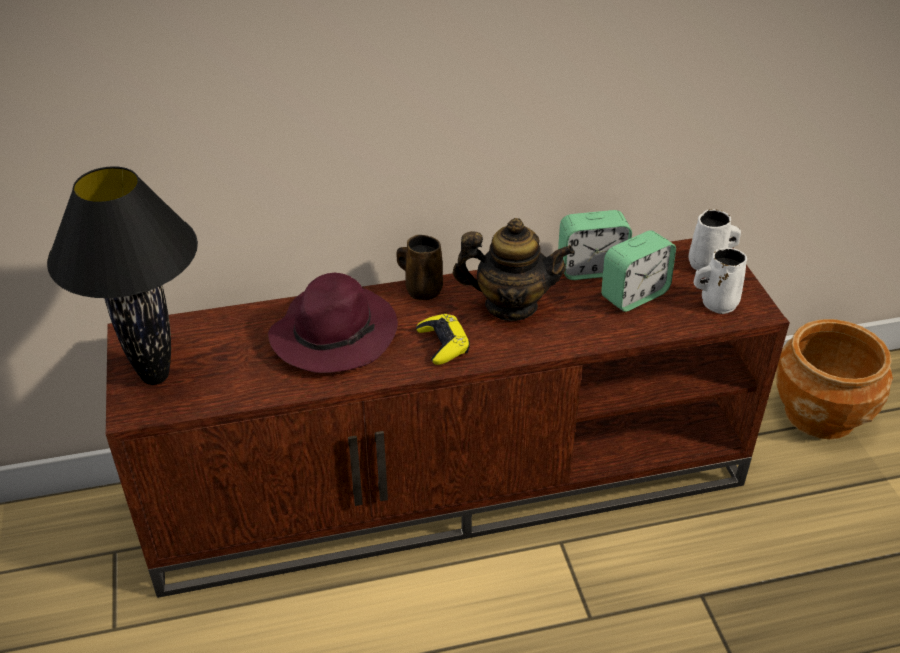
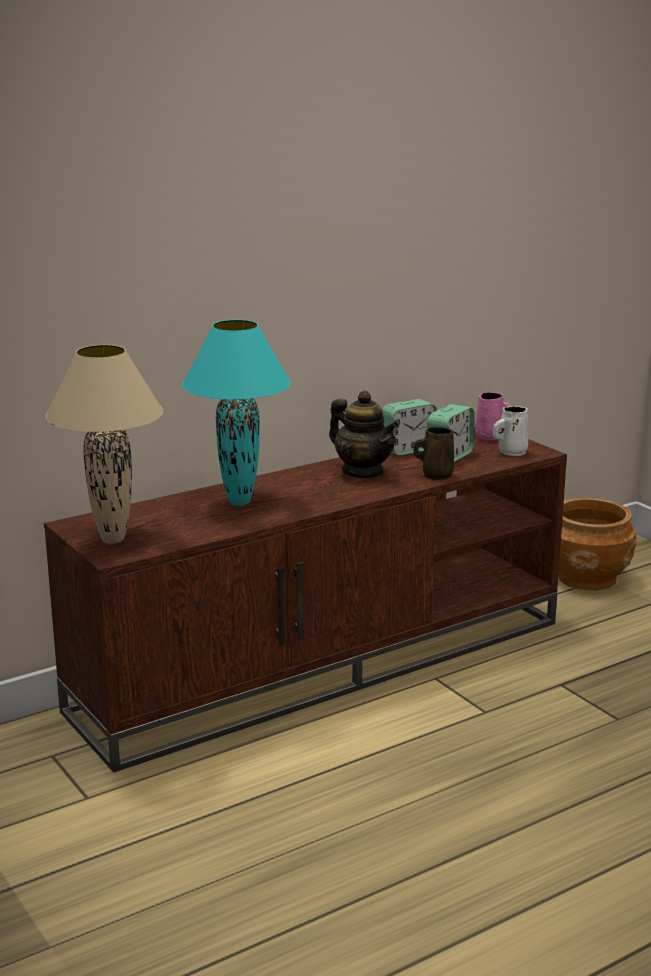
camera: 20 degrees left, 20 degrees down
(154, 377) = (112, 540): black table lamp -> beige table lamp
(335, 333) = (239, 501): purple hat -> turquoise table lamp
(422, 289) = (288, 474): brown mug -> brown mug (435, 475)
(443, 344) = (328, 495): yellow game controller -> none
(510, 305) = (363, 472): teapot -> teapot turned 60 degrees clockwise
(708, 264) = (490, 437): white mug -> pink mug

